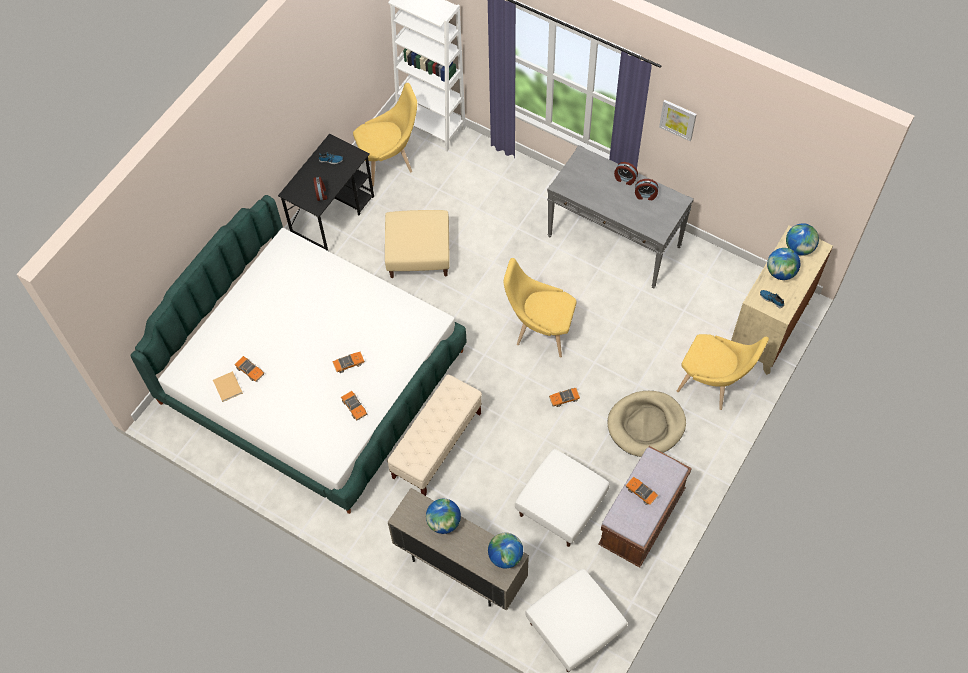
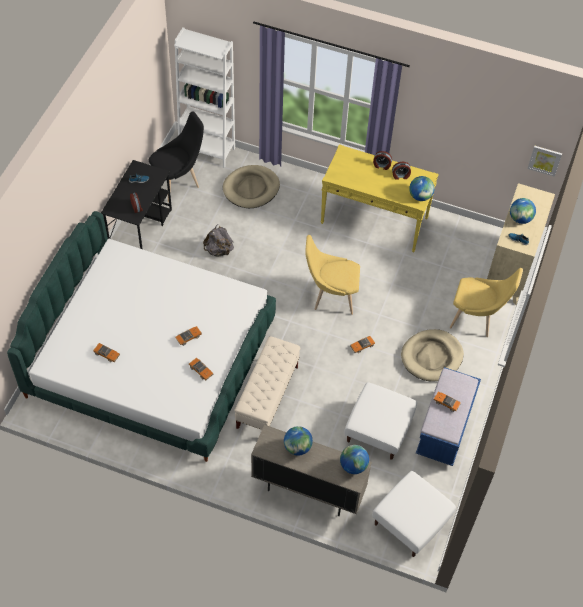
camera: 15 degrees left, 5 degrees down
(227, 386) = (90, 369): beige book -> none
(389, 162) = (178, 181): yellow chair -> black chair
(419, 254) = (219, 250): beige ottoman -> grey backpack
(474, 181) = (251, 188): none -> beige dog bed
(614, 241) = (374, 220): grey console table -> yellow console table
(641, 518) = (444, 428): brown bench -> blue bench
(678, 119) = (422, 110): picture -> picture (544, 160)
(799, 248) = (530, 199): globe -> globe (420, 196)

